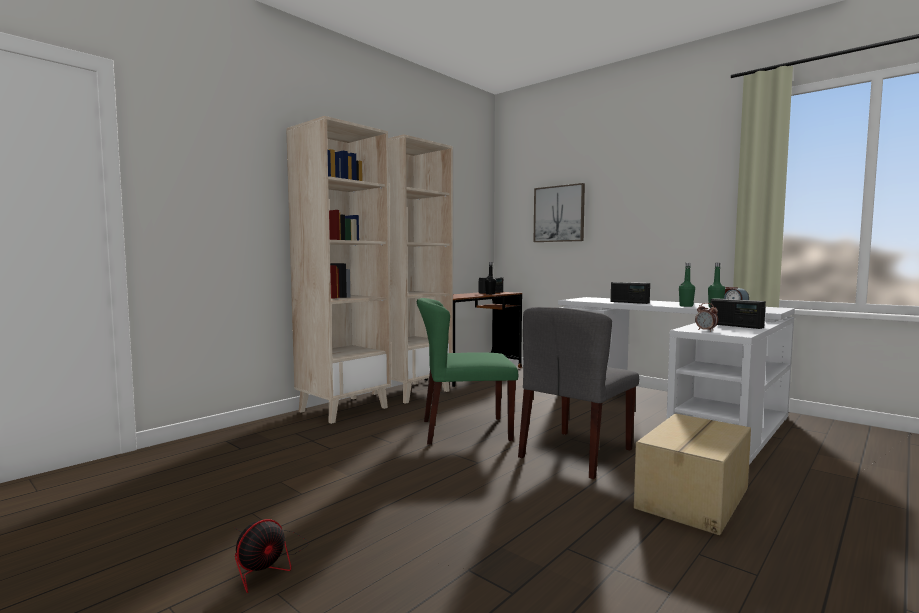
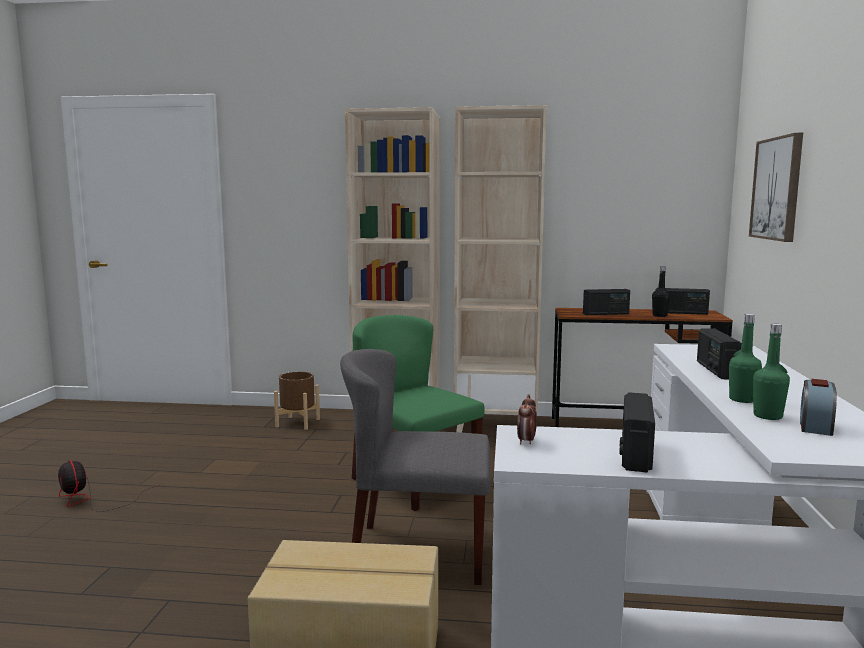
camera: 55 degrees right, 5 degrees up
(264, 436) = (297, 423): none -> brown planter
(268, 562) = (92, 500): fan -> fan turned 45 degrees clockwise
(466, 295) = (606, 314): none -> radio

